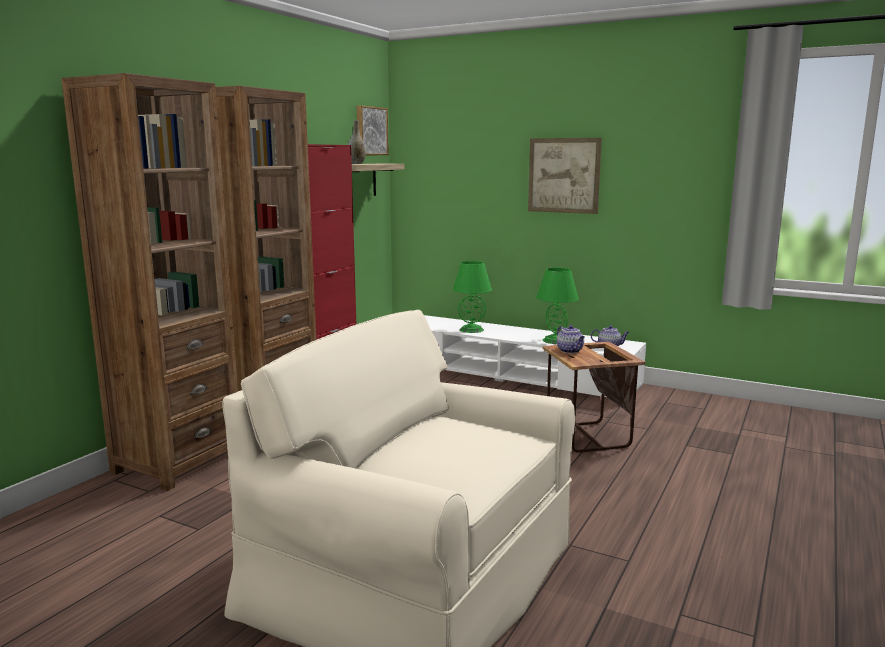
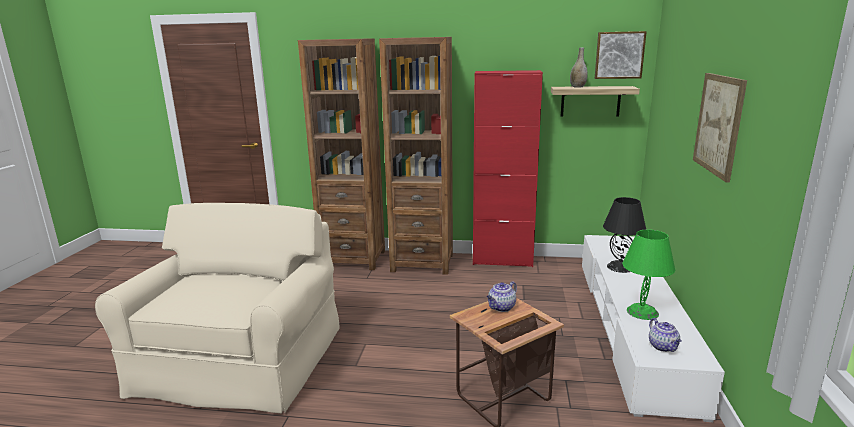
camera: 70 degrees right, 5 degrees up
(471, 329) = (619, 267): green table lamp -> black table lamp

